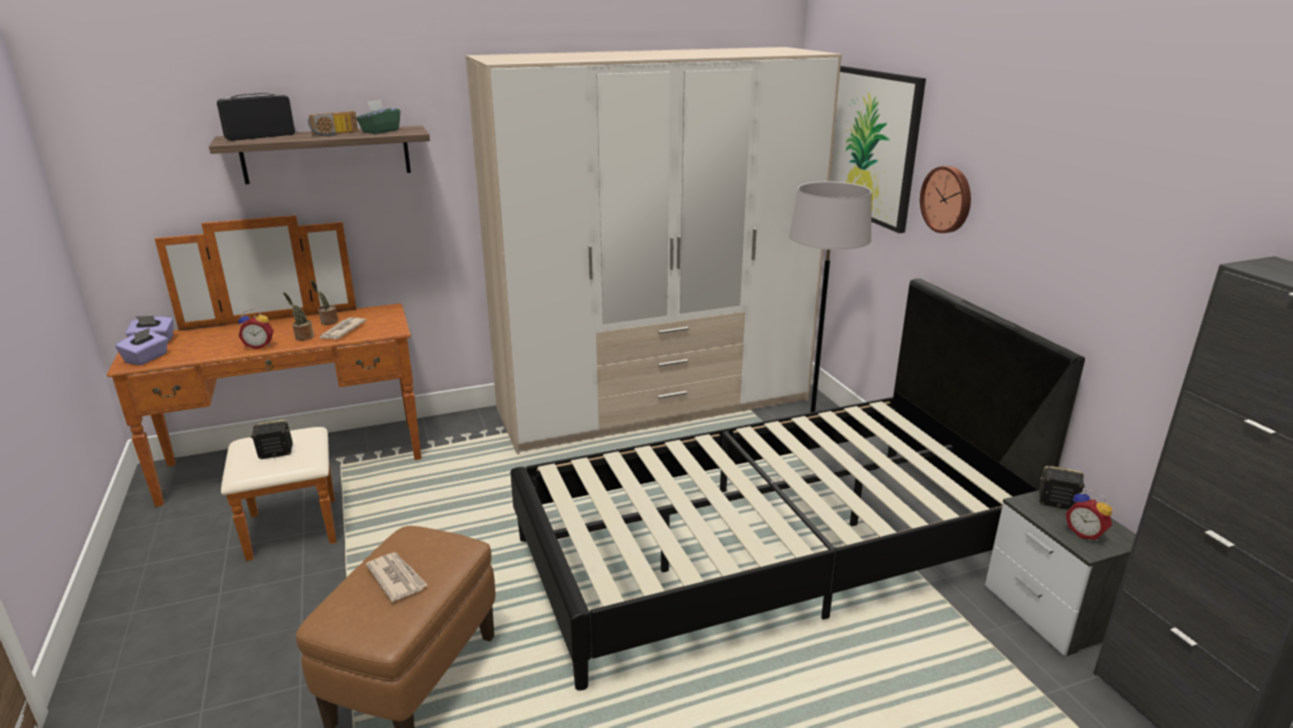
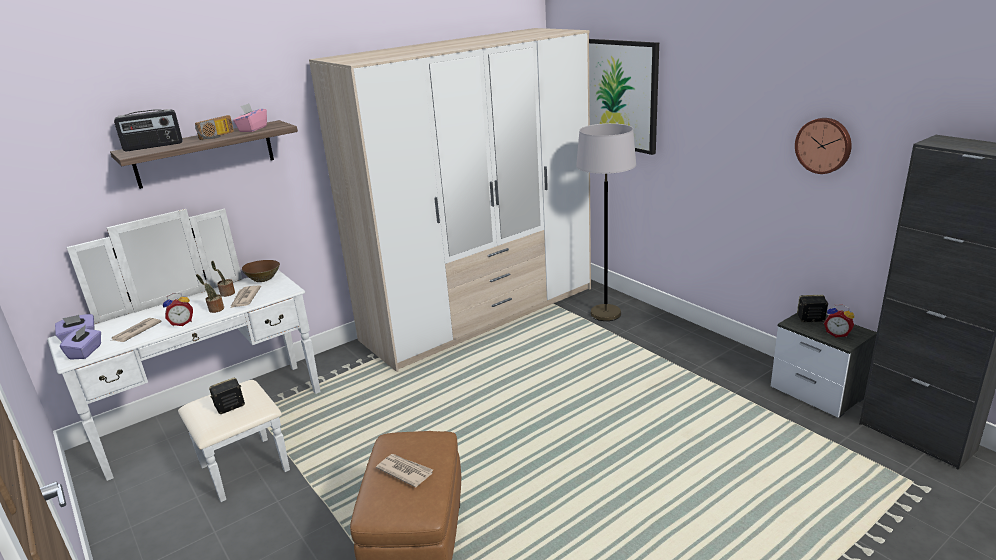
camera: 15 degrees left, 0 degrees up
(209, 346) = (136, 332): none -> newspaper
(260, 136) = (153, 146): radio -> radio turned 150 degrees counterclockwise
(296, 475) = (220, 427): brown dresser -> white dresser
(378, 312) = (263, 279): none -> brown bowl
(380, 131) = (252, 129): green tissue box -> pink tissue box
(768, 551) = (621, 398): black bed -> none
(947, 199) = (689, 126): wall clock -> wall clock (824, 145)

